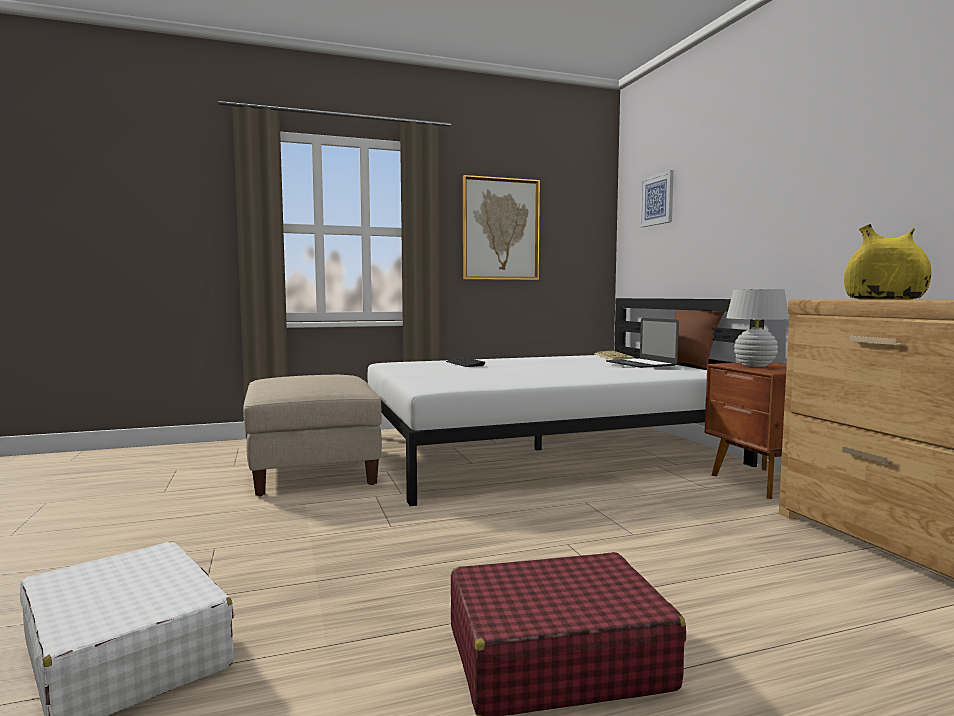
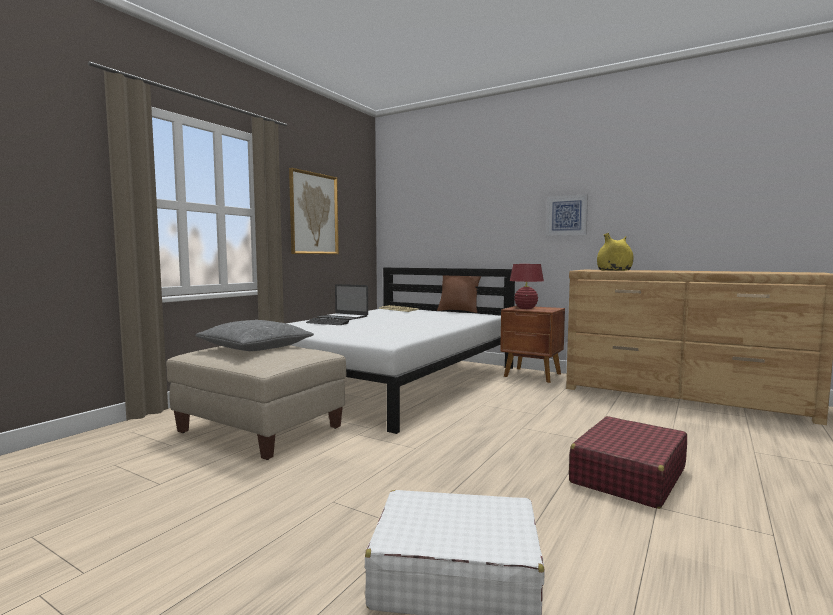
camera: 40 degrees left, 0 degrees up
(317, 378) = (255, 347): none -> grey pillow
(640, 363) = (437, 312): laptop -> laptop (343, 317)
(657, 200) = (418, 200): picture -> picture (567, 215)
(754, 365) = (525, 308): white table lamp -> red table lamp

